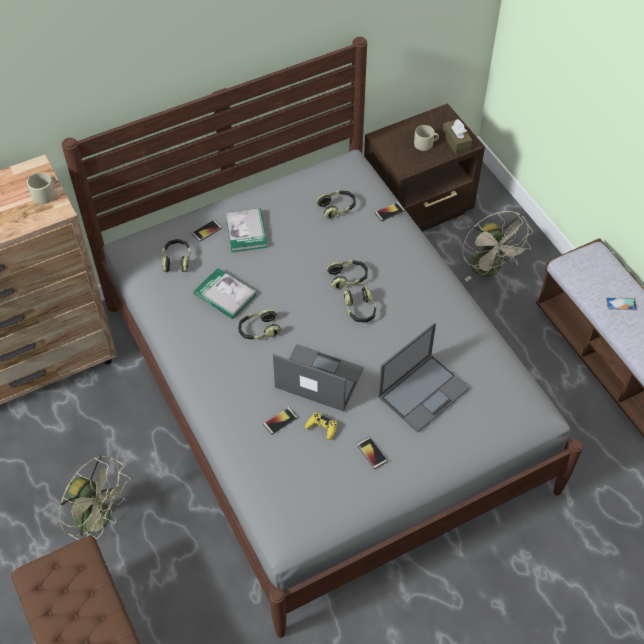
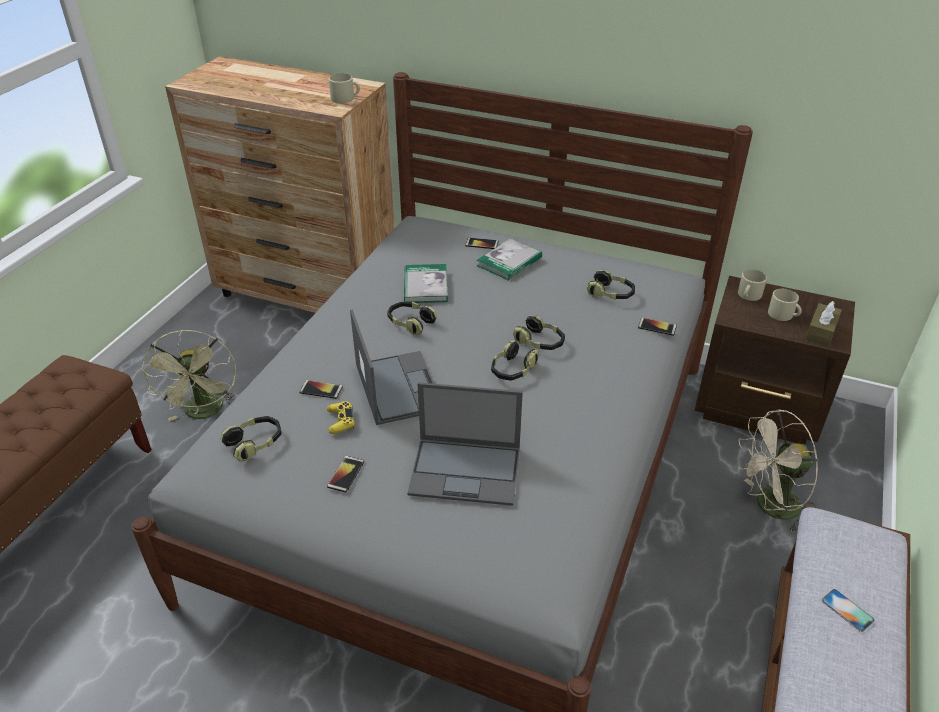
camera: 50 degrees right, 15 degrees down
(177, 260) = (430, 245): headphones -> headphones (255, 443)
(392, 143) = (748, 295): none -> beige mug
(489, 270) = (769, 507): beige fan -> beige fan turned 45 degrees clockwise

